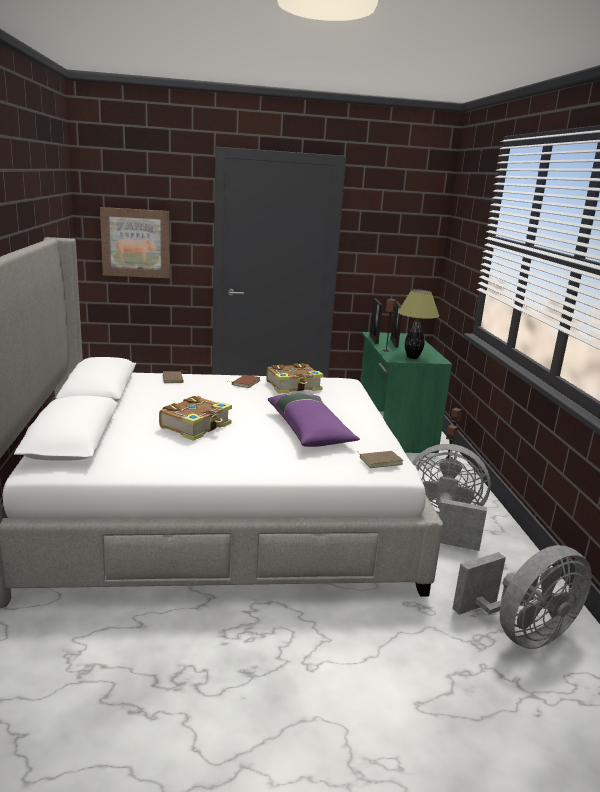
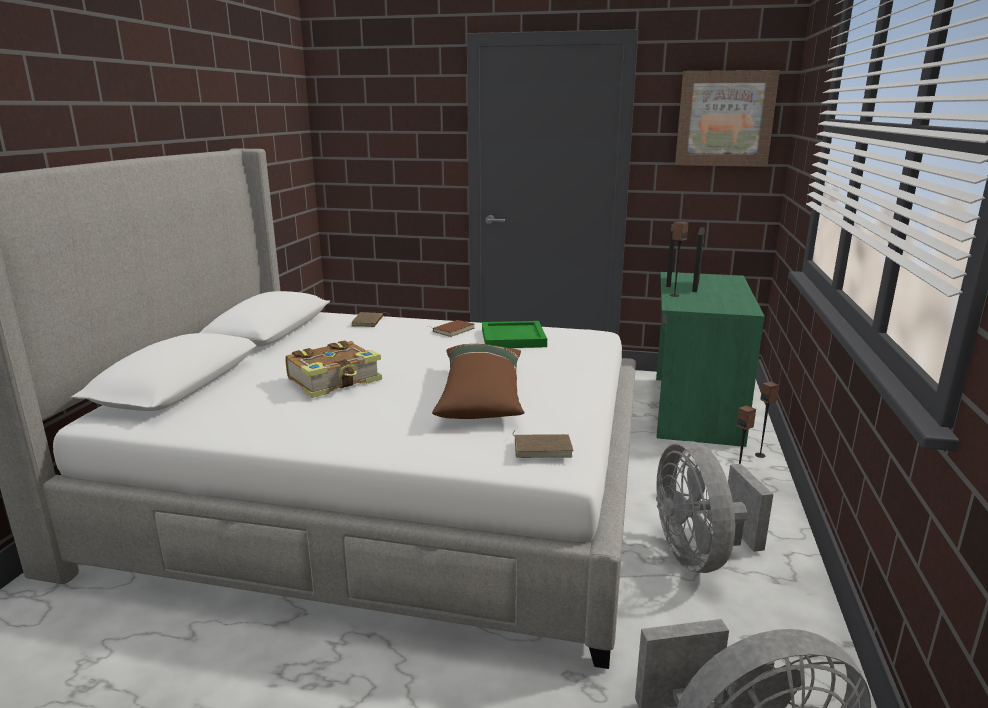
camera: 20 degrees right, 0 degrees up
(136, 243) = (378, 160): picture -> picture (725, 119)
(294, 386) = (514, 337): book -> green tray
(310, 429) = (481, 395): purple pillow -> brown pillow
(412, 357) = (707, 305): table lamp -> none
(444, 524) = (699, 555): grey fan -> grey fan turned 135 degrees counterclockwise

